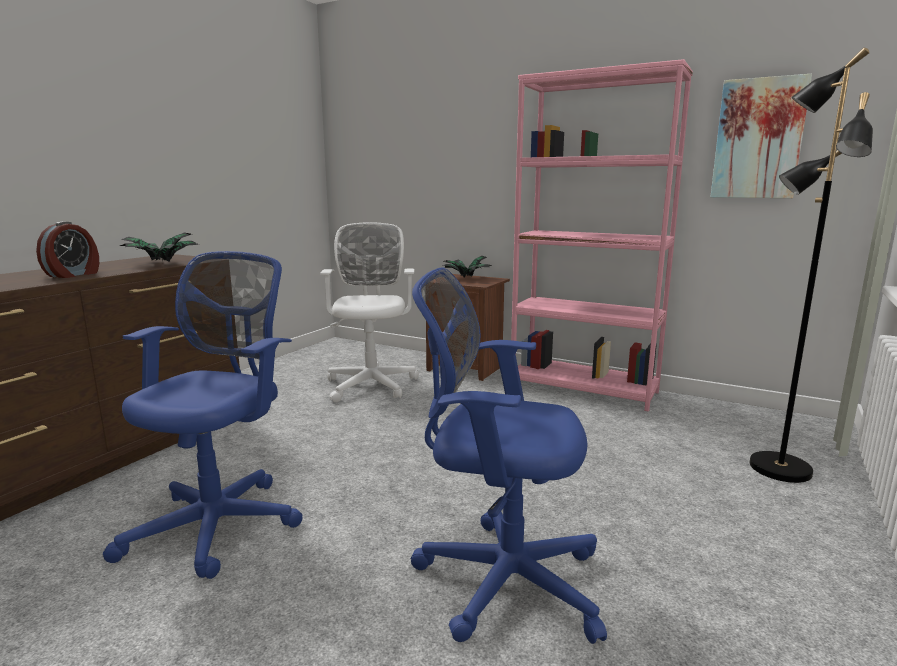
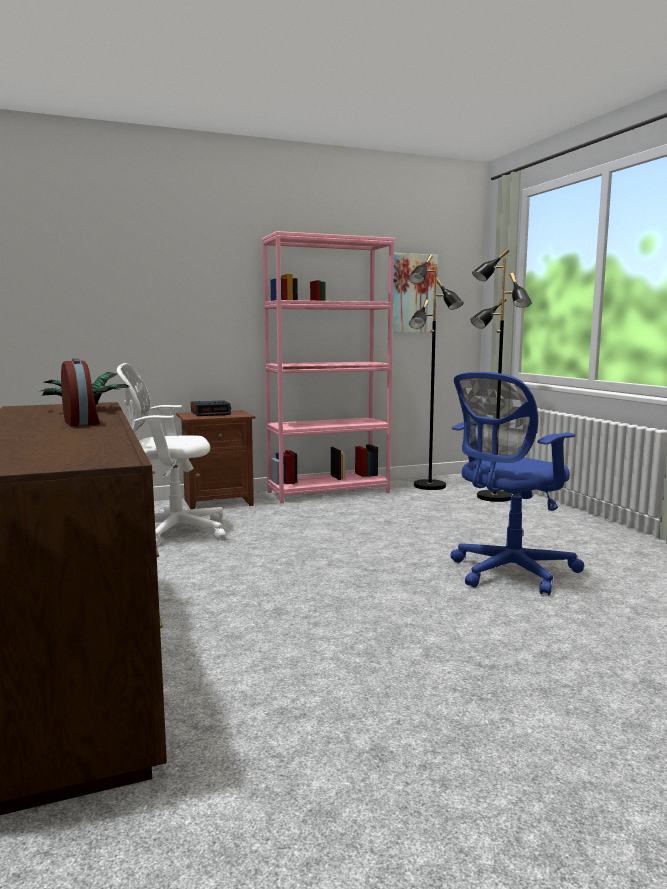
camera: 50 degrees left, 5 degrees down
(220, 522) = (324, 627): blue office chair -> none
(372, 383) = (171, 531): white office chair -> white office chair turned 45 degrees counterclockwise
(466, 278) = (211, 413): potted plant -> alarm clock
(722, 420) = (430, 486): none -> black floor lamp

